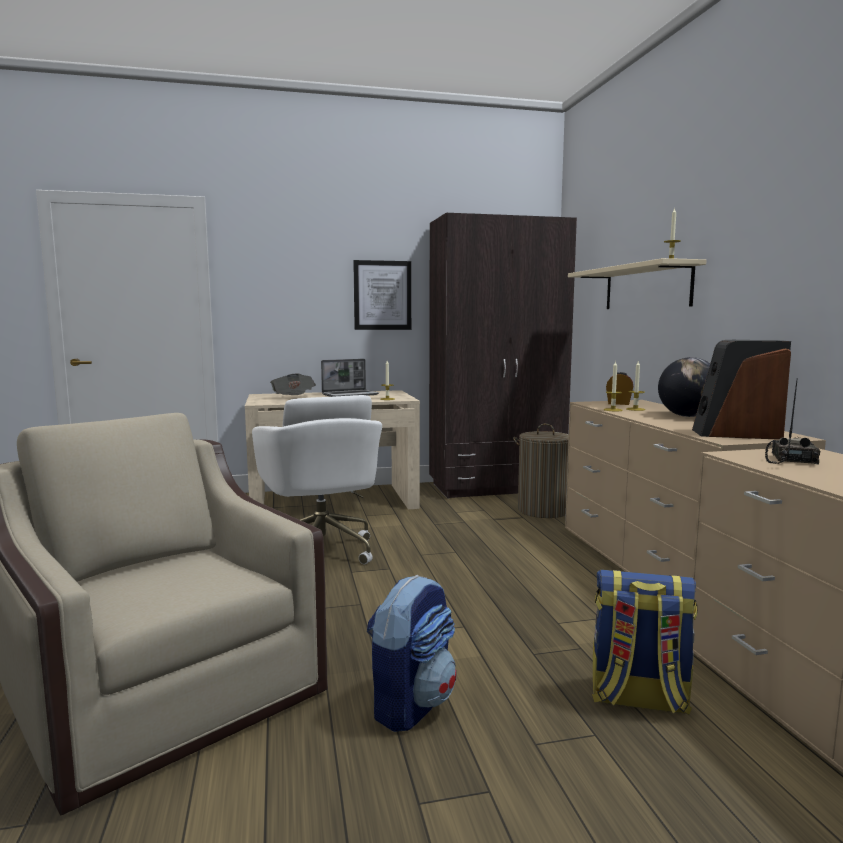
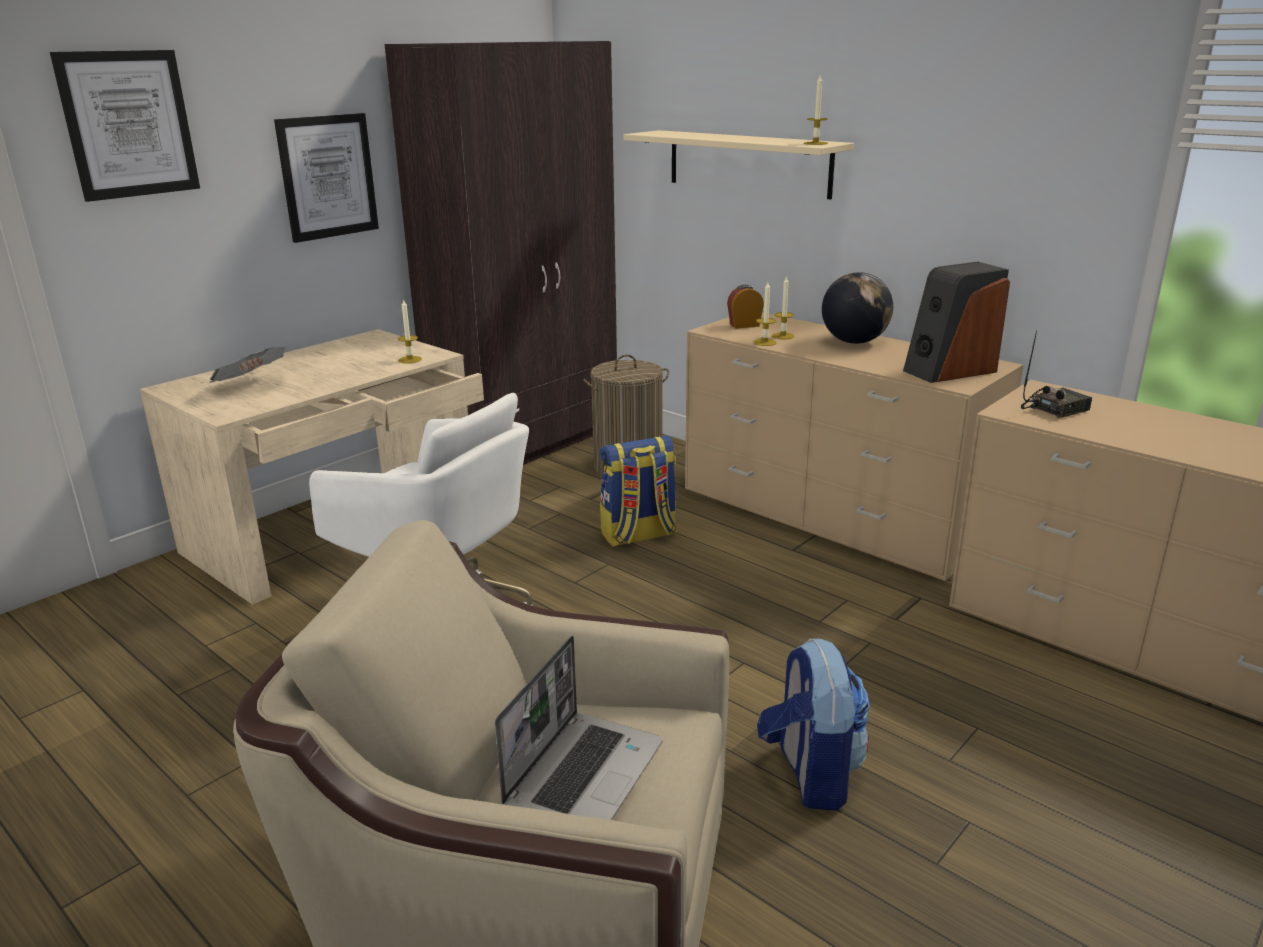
camera: 35 degrees left, 15 degrees up
(271, 256) = (128, 124): none -> picture
(350, 395) = (328, 358): laptop -> laptop (584, 773)
(638, 699) = (967, 676): backpack -> backpack (638, 535)
(789, 459) = (1054, 409): radio -> radio turned 75 degrees clockwise

